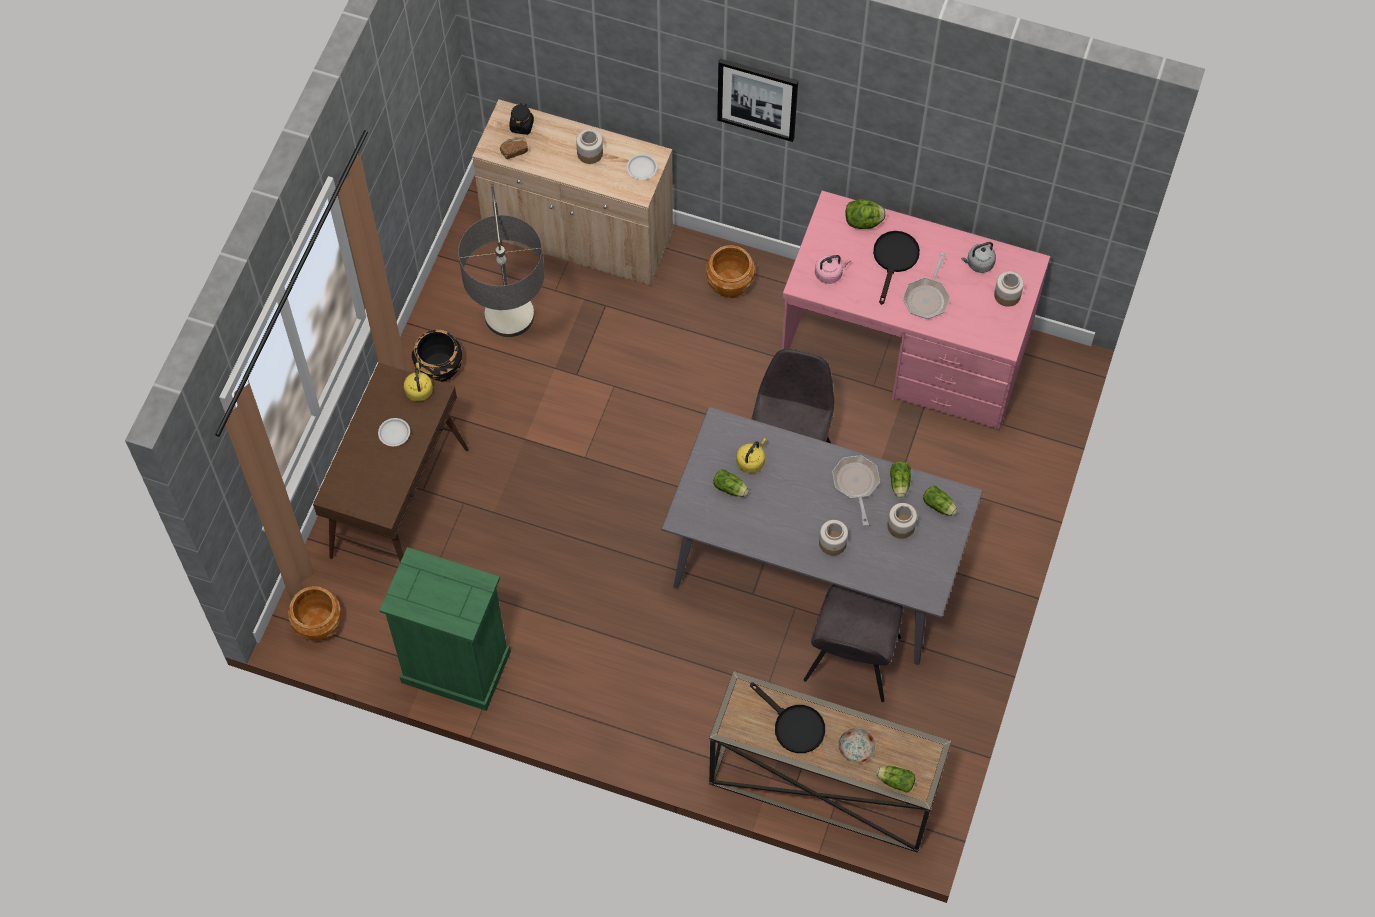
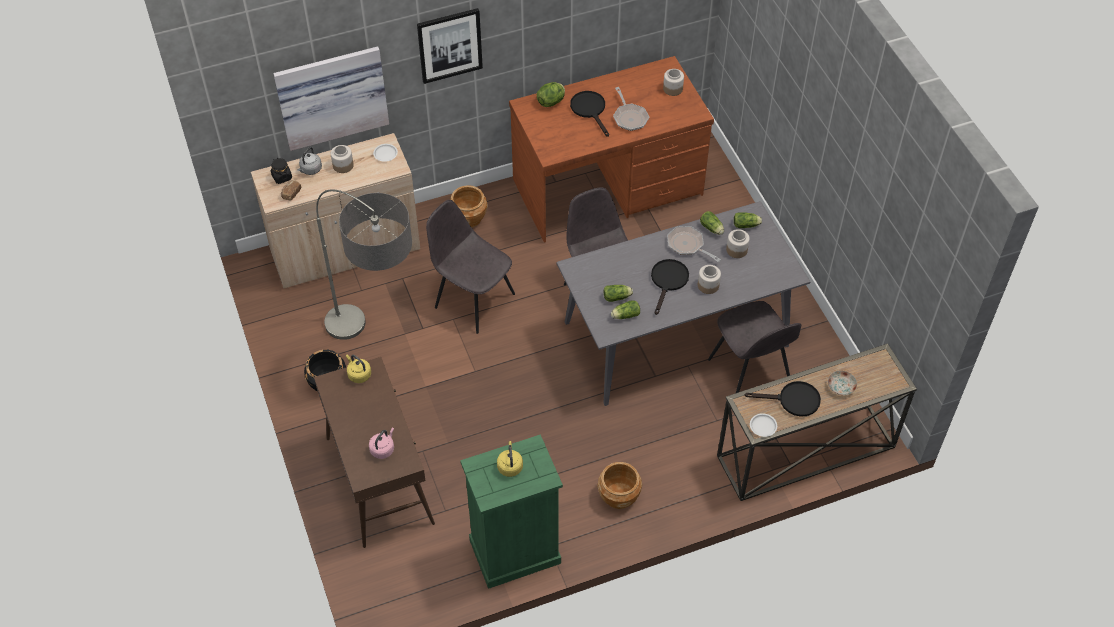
camera: 40 degrees left, 10 degrees down
(319, 624) = (396, 594): brown planter -> brown planter (619, 496)
(394, 433) = (368, 411): white plate -> white plate (763, 426)
(607, 75) = (331, 95): none -> picture
(652, 379) = (473, 299): none -> grey chair
(751, 461) = (614, 274): yellow kettle -> yellow kettle (510, 466)
(797, 509) = (668, 281): none -> black frying pan
(830, 273) = (560, 140): pink kettle -> pink kettle (383, 449)
(894, 780) = (881, 388): lettuce -> lettuce (624, 315)
(905, 351) = (608, 188): pink desk -> brown desk
(978, 264) = (640, 83): grey kettle -> grey kettle (310, 170)

